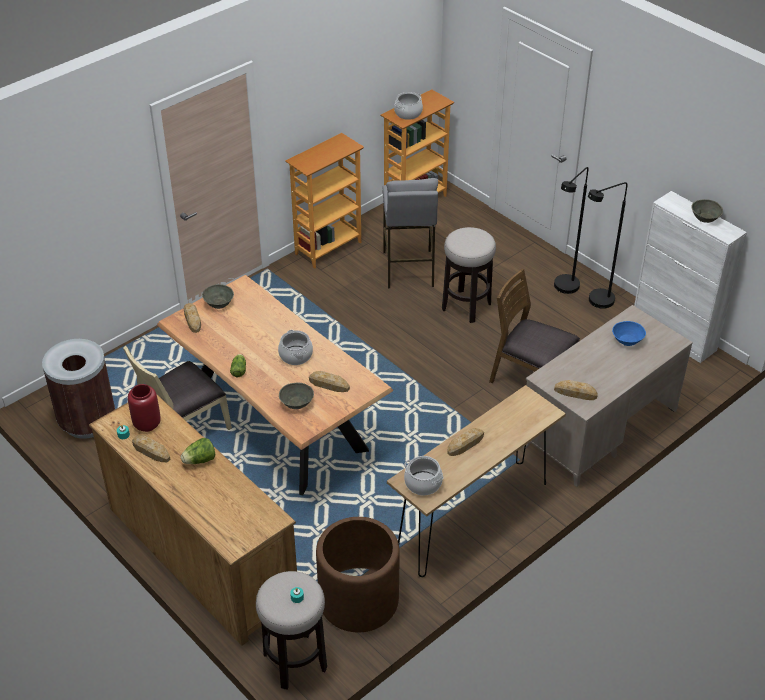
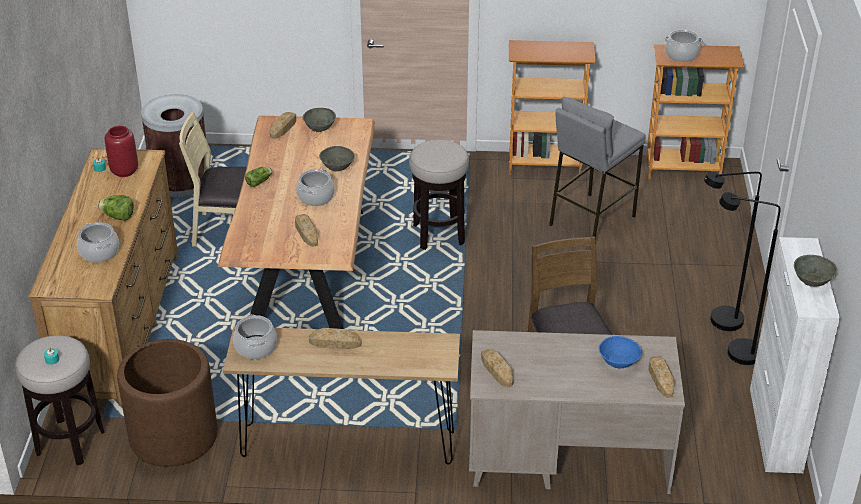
camera: 45 degrees right, 5 degrees down
(151, 451) = (99, 190): bread -> bread (661, 379)
(230, 495) = (99, 252): none -> cooking pot
(296, 403) = (262, 230): grey bowl -> grey bowl (337, 166)
(466, 306) = (598, 280): stool -> stool (439, 234)

